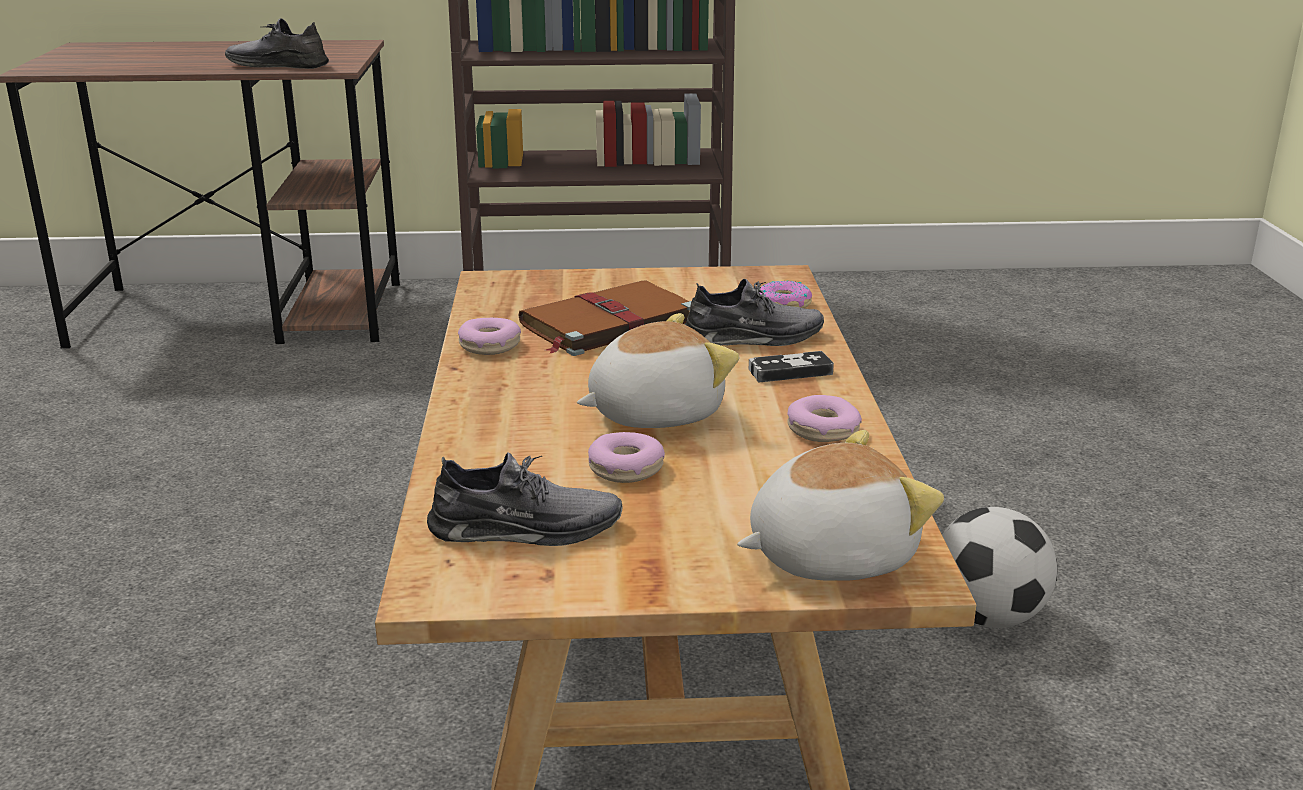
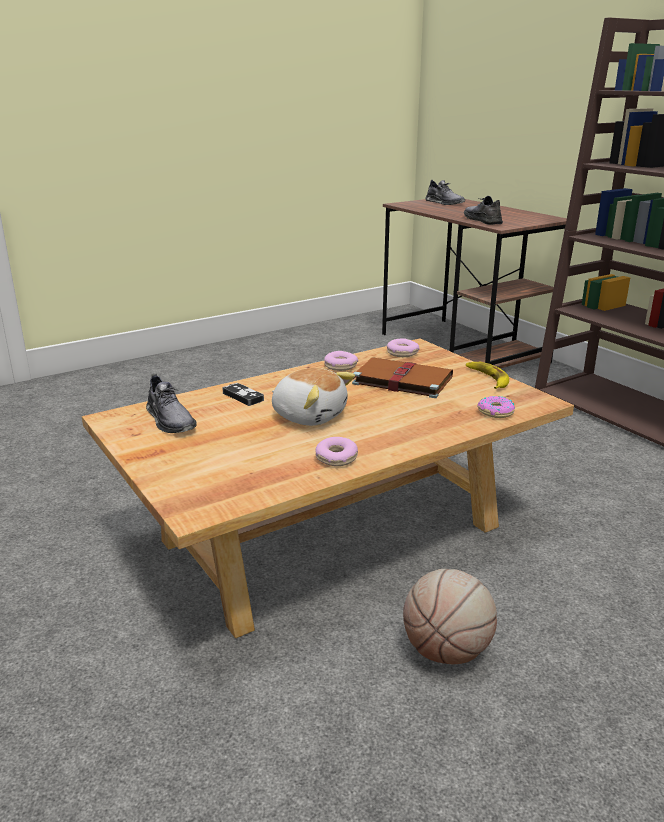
camera: 60 degrees right, 0 degrees up
(626, 468) = (244, 424): donut -> donut (402, 353)
(673, 278) = (487, 379): none -> banana
(753, 337) = (435, 415): grey shoe -> grey shoe (444, 203)
(790, 371) = (402, 434): game controller -> game controller (243, 397)
(828, 554) = (198, 488): plush toy -> none
(987, 617) = (447, 651): football -> basketball

